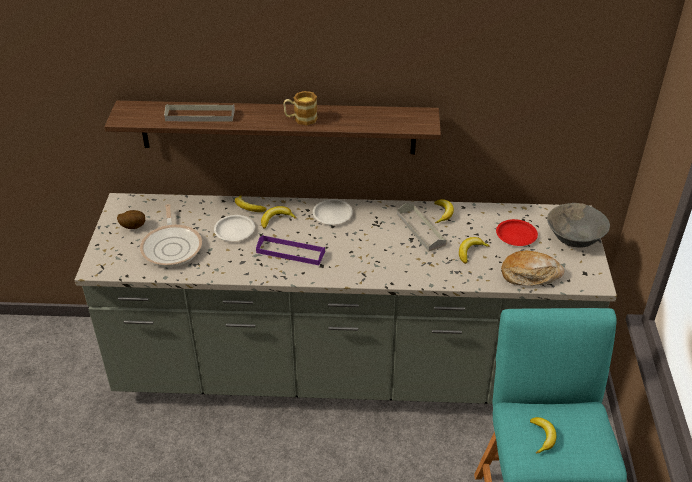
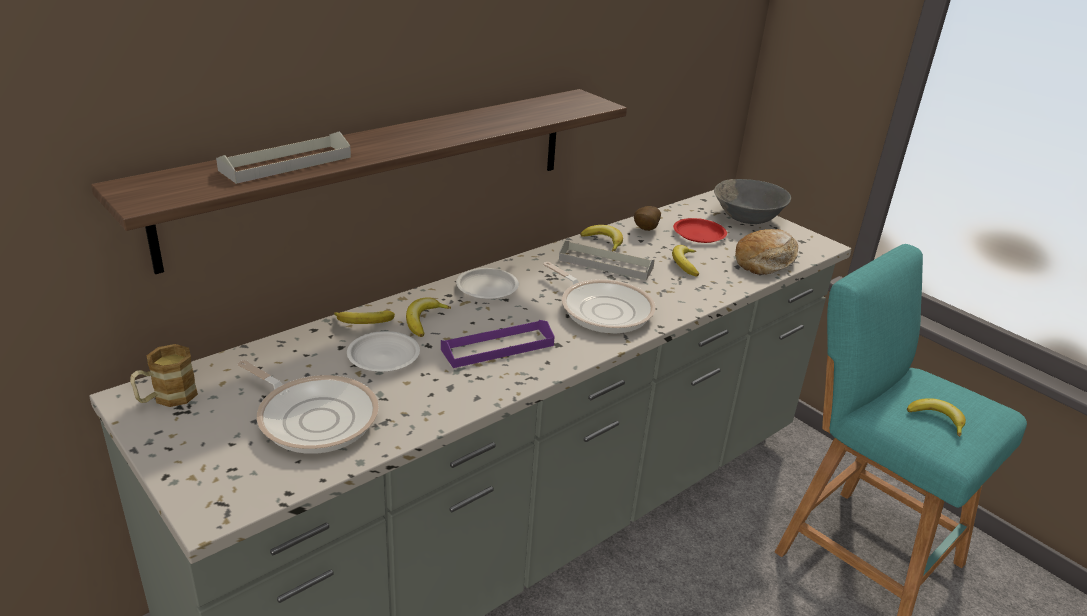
camera: 45 degrees left, 10 degrees down
(133, 227) = (203, 421): potato -> potato (644, 230)
(300, 119) = (444, 132): mug -> mug (167, 398)
(375, 257) = (603, 309): none -> frying pan

